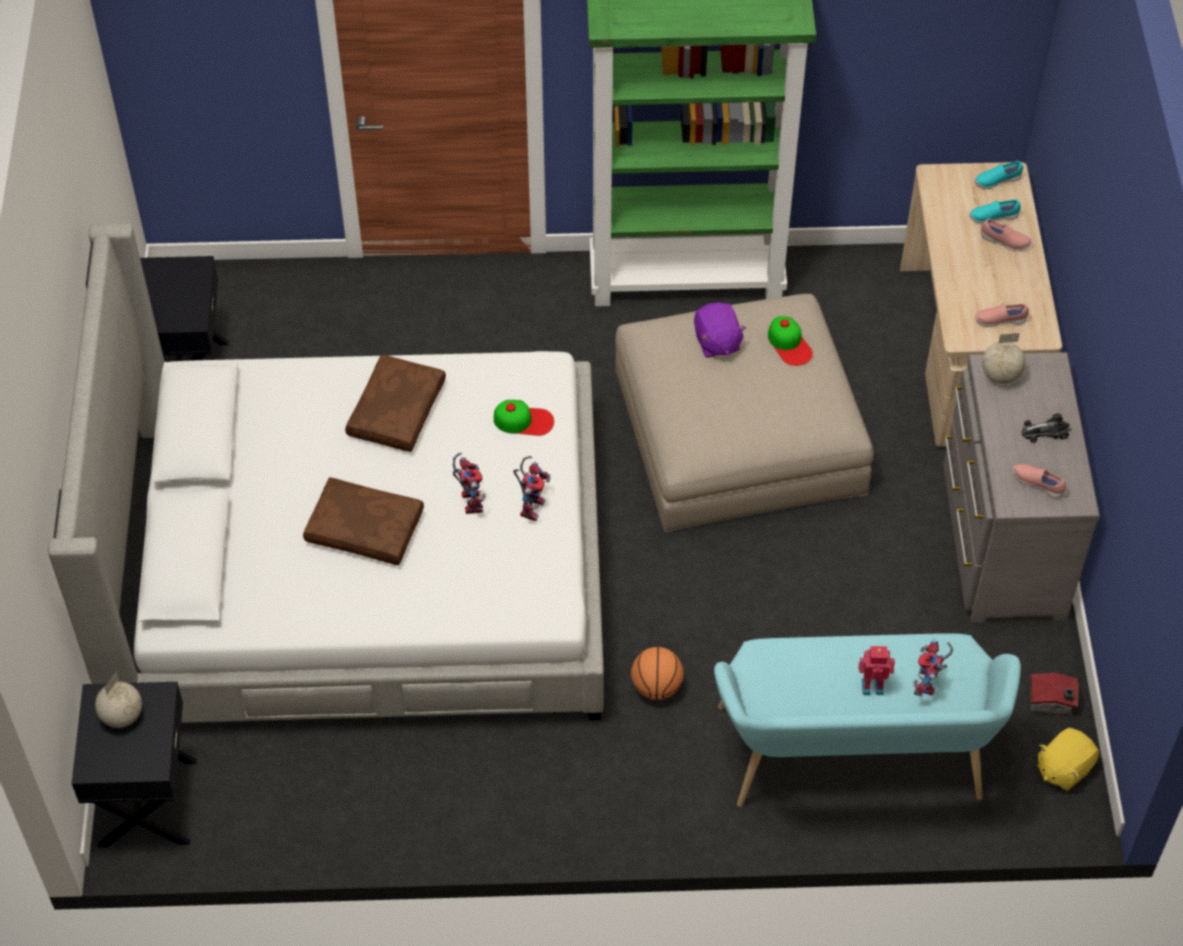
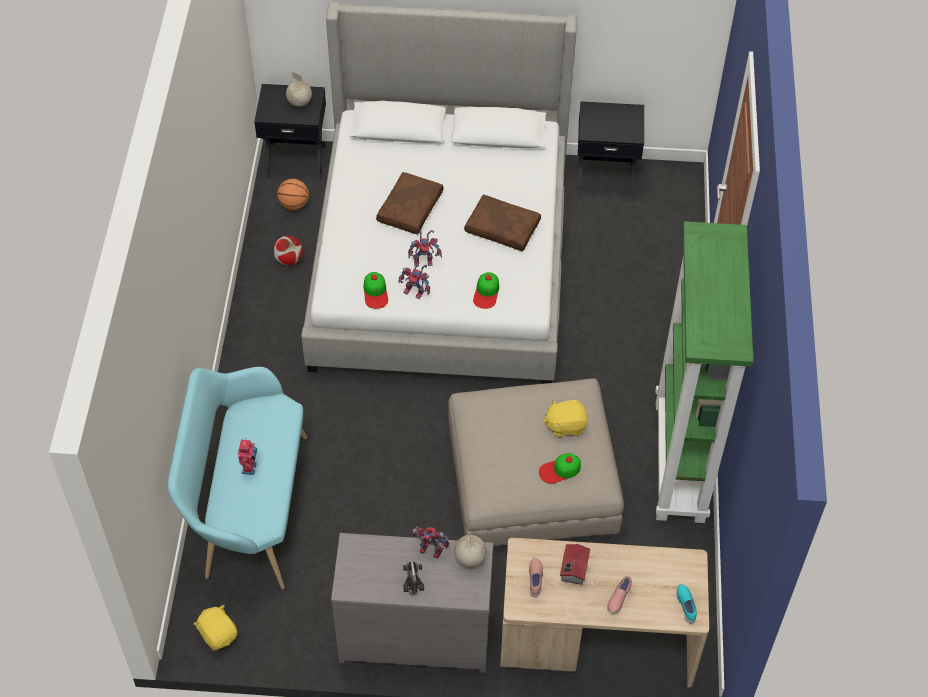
camera: 95 degrees right, 0 degrees up
(374, 780) = (288, 260): none -> football
(540, 554) = (375, 292): none -> cap
(656, 687) = (327, 405): basketball -> basketball (294, 204)
(716, 342) = (565, 425): purple plush toy -> yellow plush toy
(928, 684) = (243, 500): toy robot -> toy robot (428, 551)
(993, 217) = (646, 595): turquoise shoe -> none
(1037, 484) = (365, 564): pink shoe -> none
(1052, 702) = (271, 638): toy house -> toy house (572, 570)

